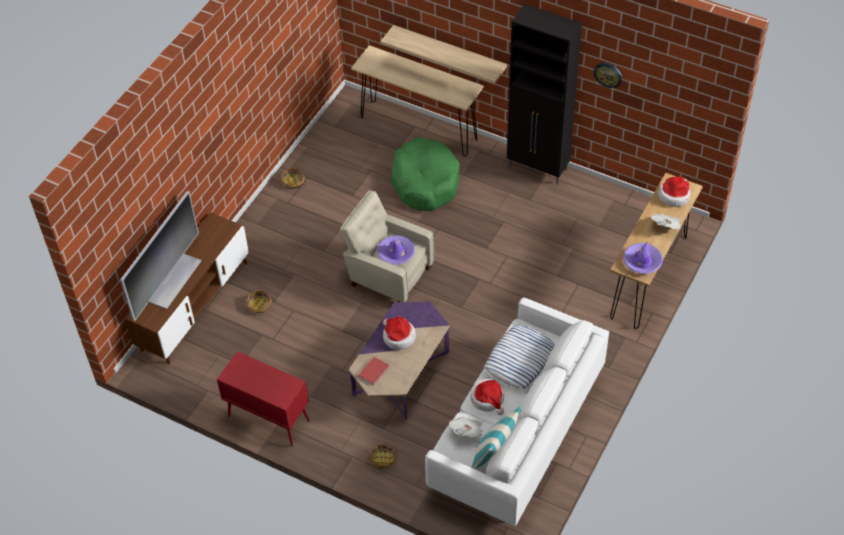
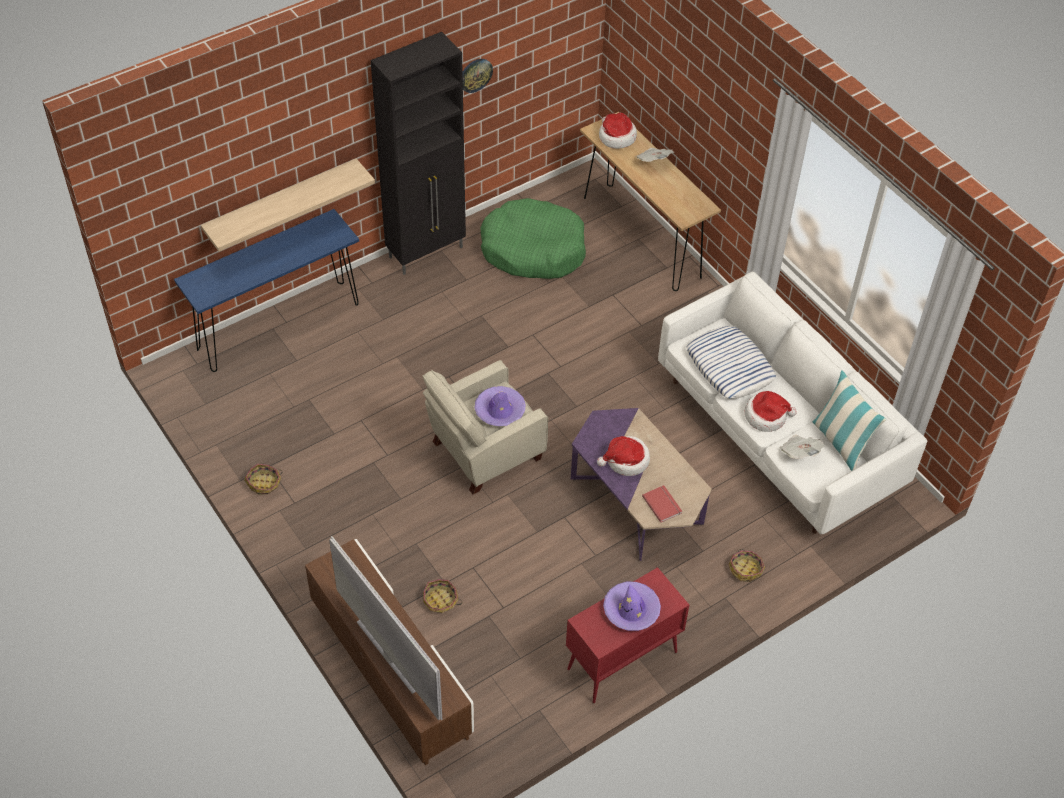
camera: 65 degrees left, 0 degrees up
(418, 128) = (278, 326): beige console table -> blue console table
(425, 182) = (367, 357): green dog bed -> green dog bed (533, 249)
(642, 261) = (688, 200): purple hat -> purple hat (631, 610)

